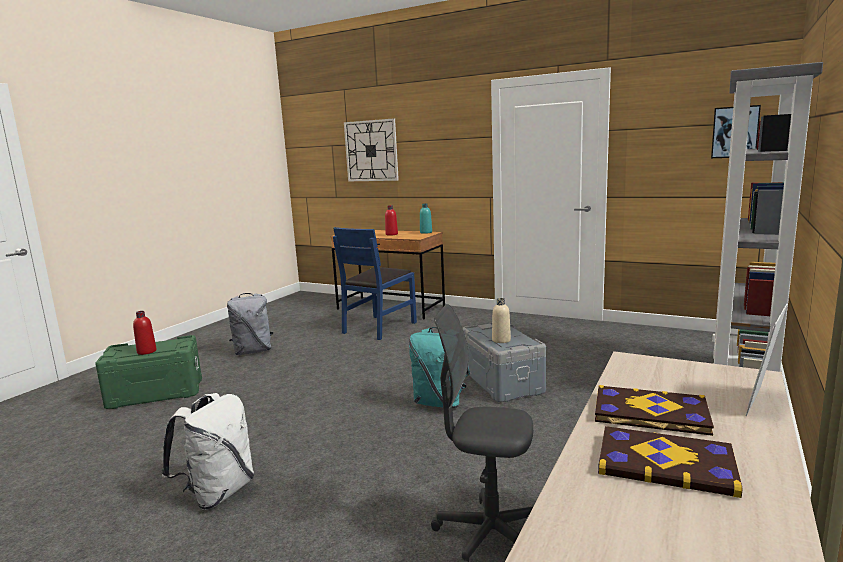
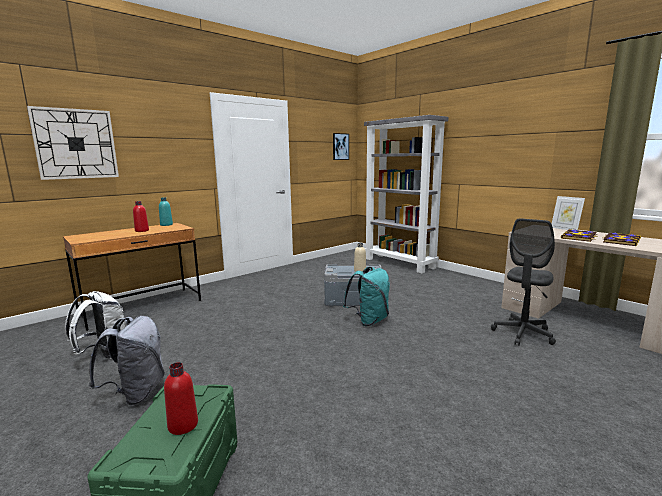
camera: 70 degrees left, 0 degrees up
(218, 493) = (471, 423): white backpack -> white backpack (103, 354)
(379, 327) = (186, 319): blue chair -> none

